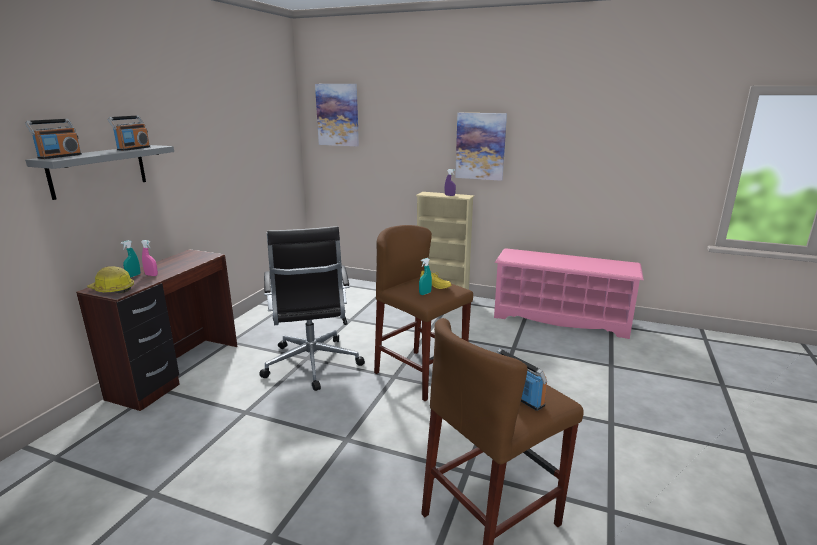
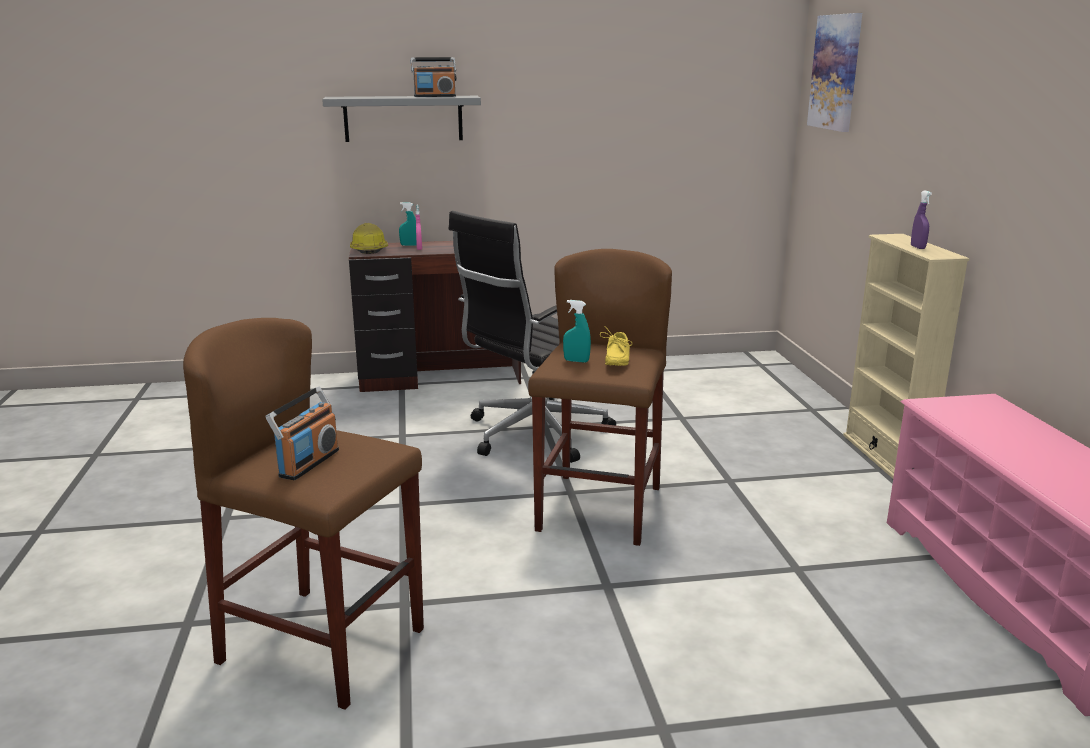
camera: 60 degrees right, 0 degrees up
(59, 156) = (351, 96): radio -> none
(480, 146) = (997, 148): picture -> none

